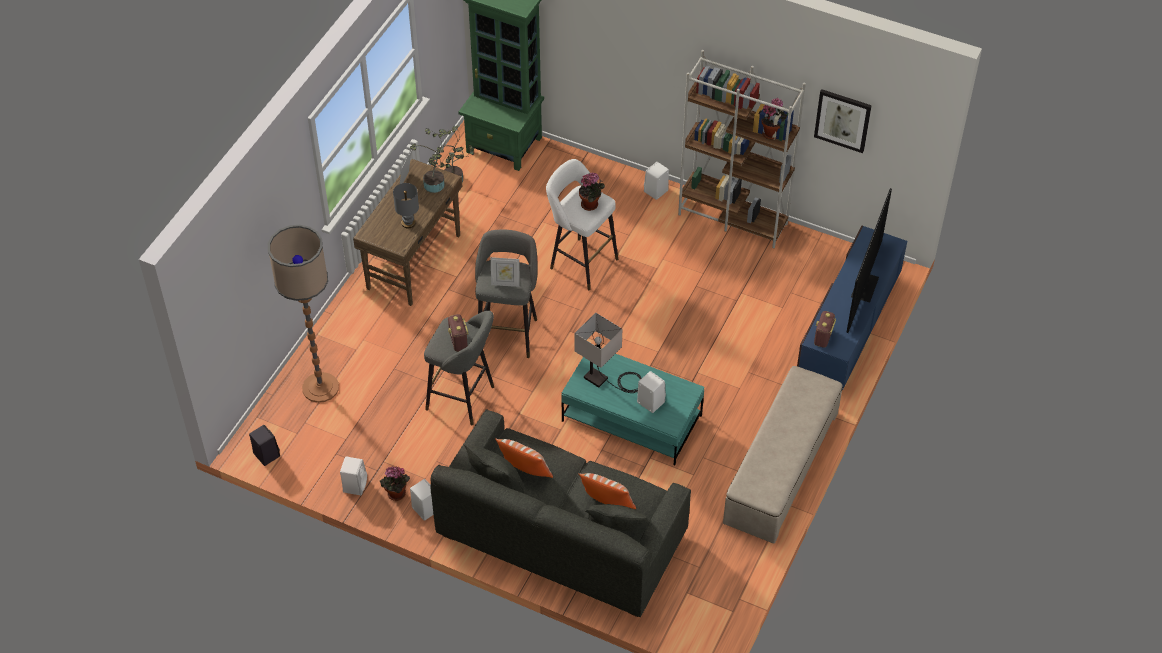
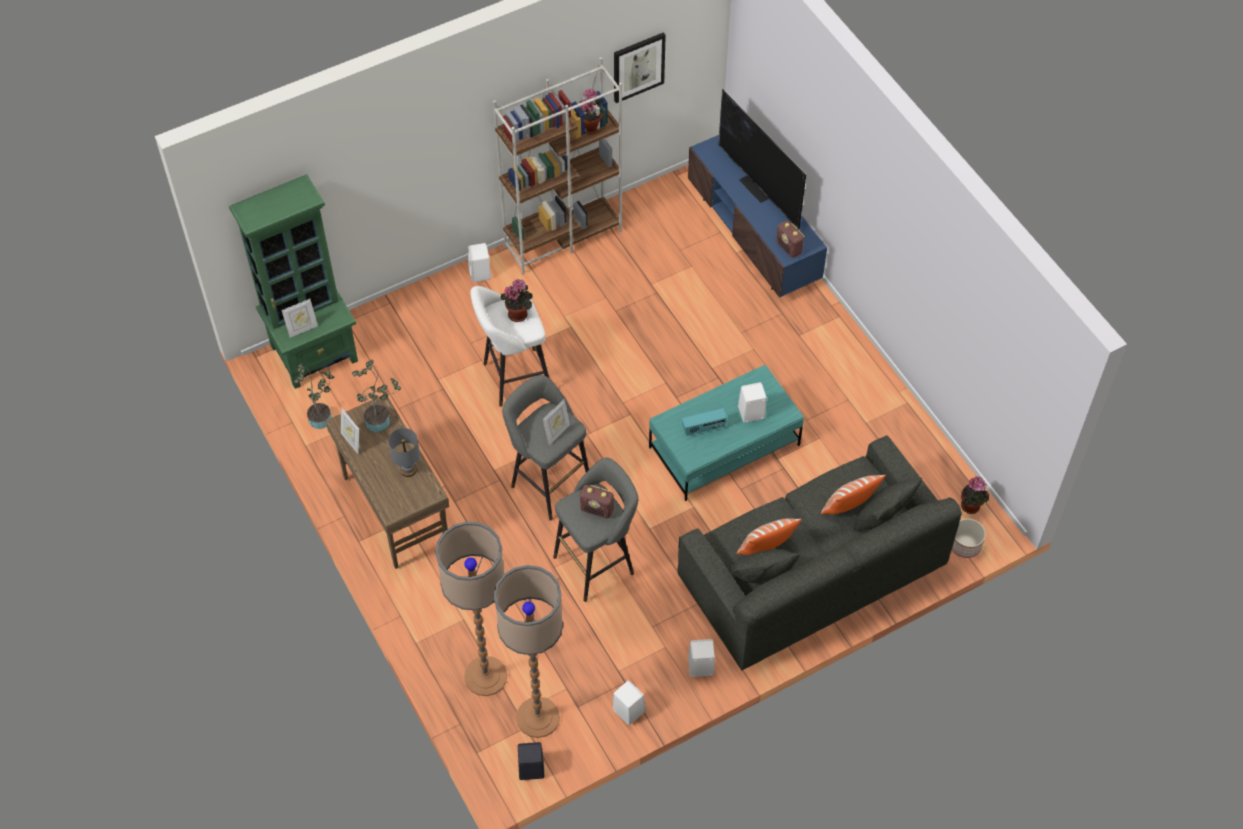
camera: 55 degrees left, 5 degrees up
(310, 435) = (537, 717): none -> floor lamp
(395, 495) = (666, 682): potted plant -> potted plant (971, 507)
(486, 110) = (302, 329): none -> picture frame
(610, 381) = (703, 428): table lamp -> radio
(675, 625) = (965, 545): none -> planter
(781, 468) = (860, 371): beige bench -> none

